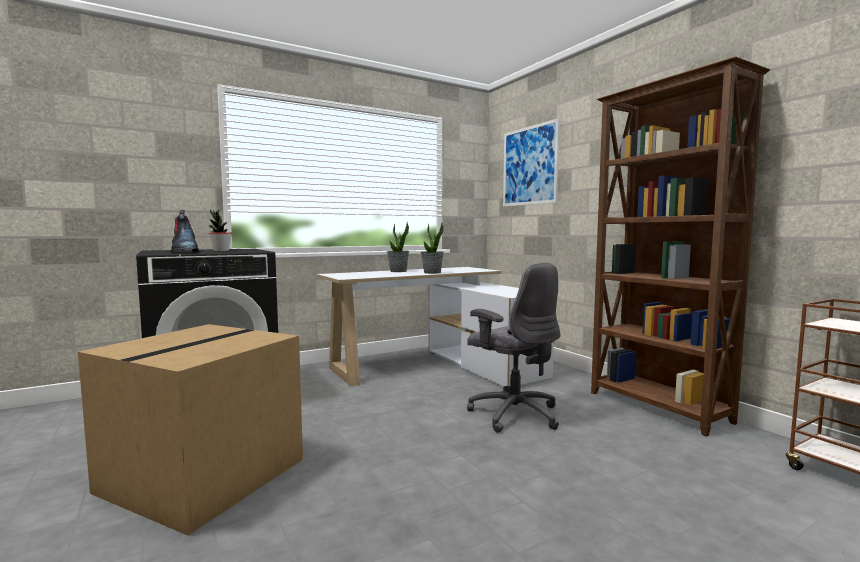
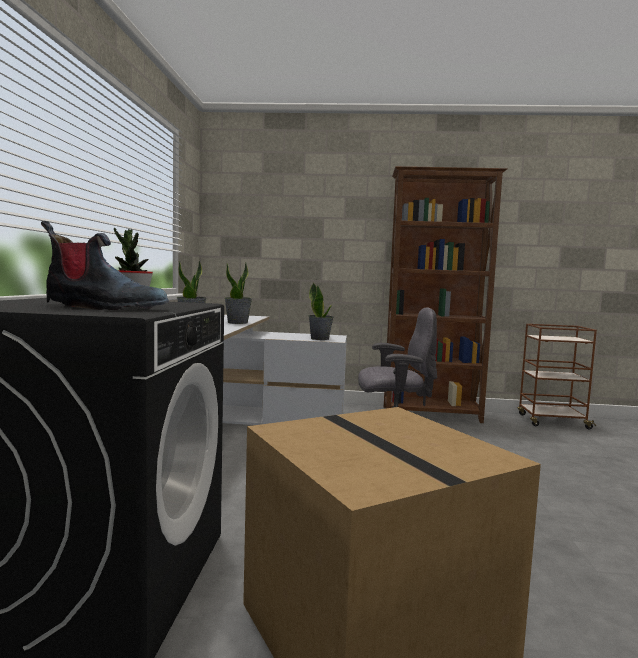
camera: 55 degrees left, 0 degrees up
(506, 293) = (320, 338): none -> potted plant
(529, 166) = (269, 207): picture -> none

